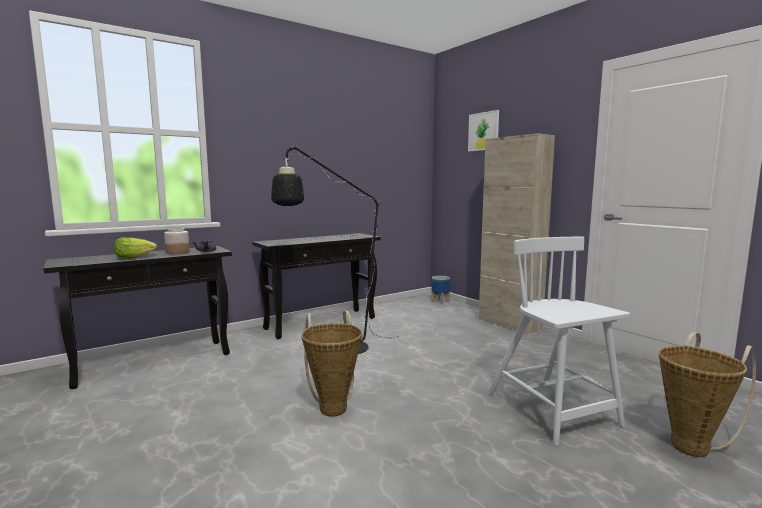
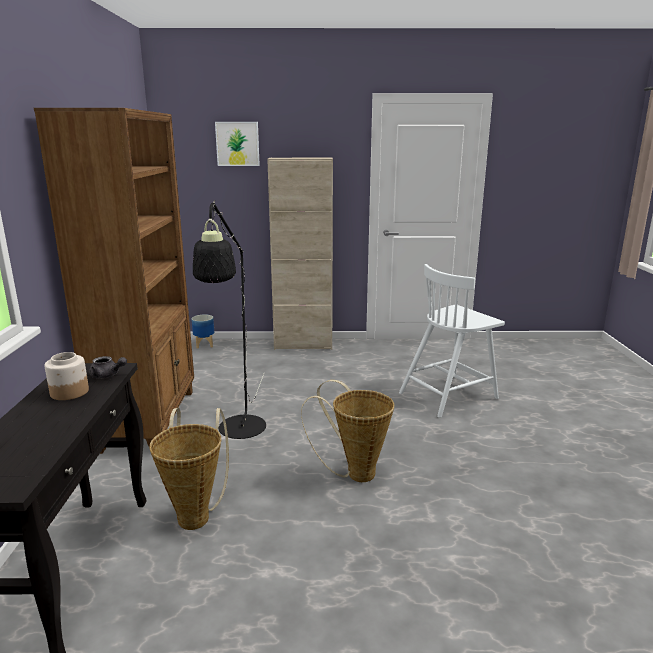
camera: 55 degrees left, 10 degrees up
(134, 257) = (57, 424): lettuce -> none
(321, 323) = (149, 419): black console table -> brown bookcase
(553, 410) = (449, 395): white chair -> white chair turned 45 degrees counterclockwise
(693, 445) = (516, 380): basket -> basket (196, 515)

